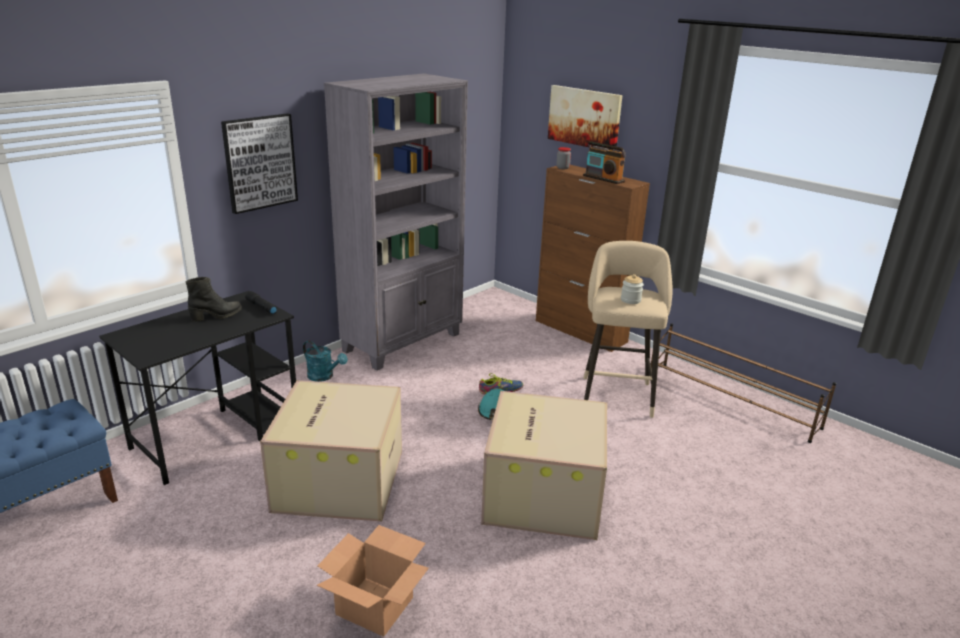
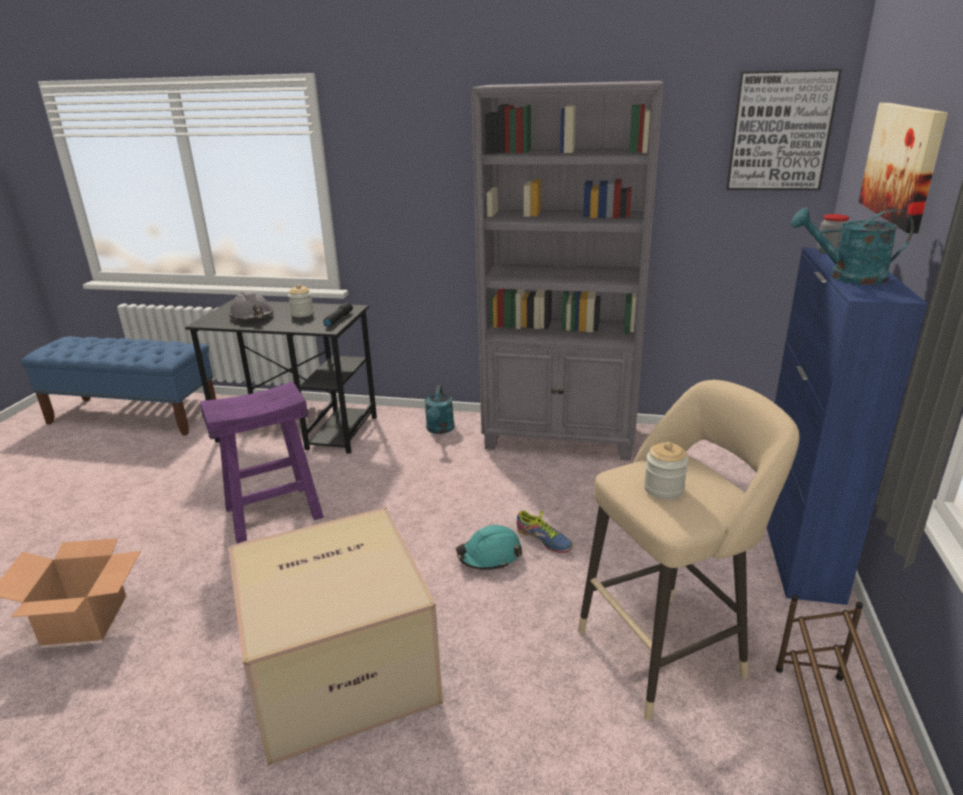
camera: 60 degrees right, 0 degrees up
(178, 335) = (252, 316): none -> grey hard hat
(216, 316) = (302, 314): black boot -> jar
(260, 162) = (409, 173): picture -> picture (780, 131)
(338, 479) = (274, 512): cardboard box -> purple stool
(581, 331) = (797, 545): brown cabinet -> blue cabinet
(603, 179) = (847, 277): radio -> turquoise watering can

